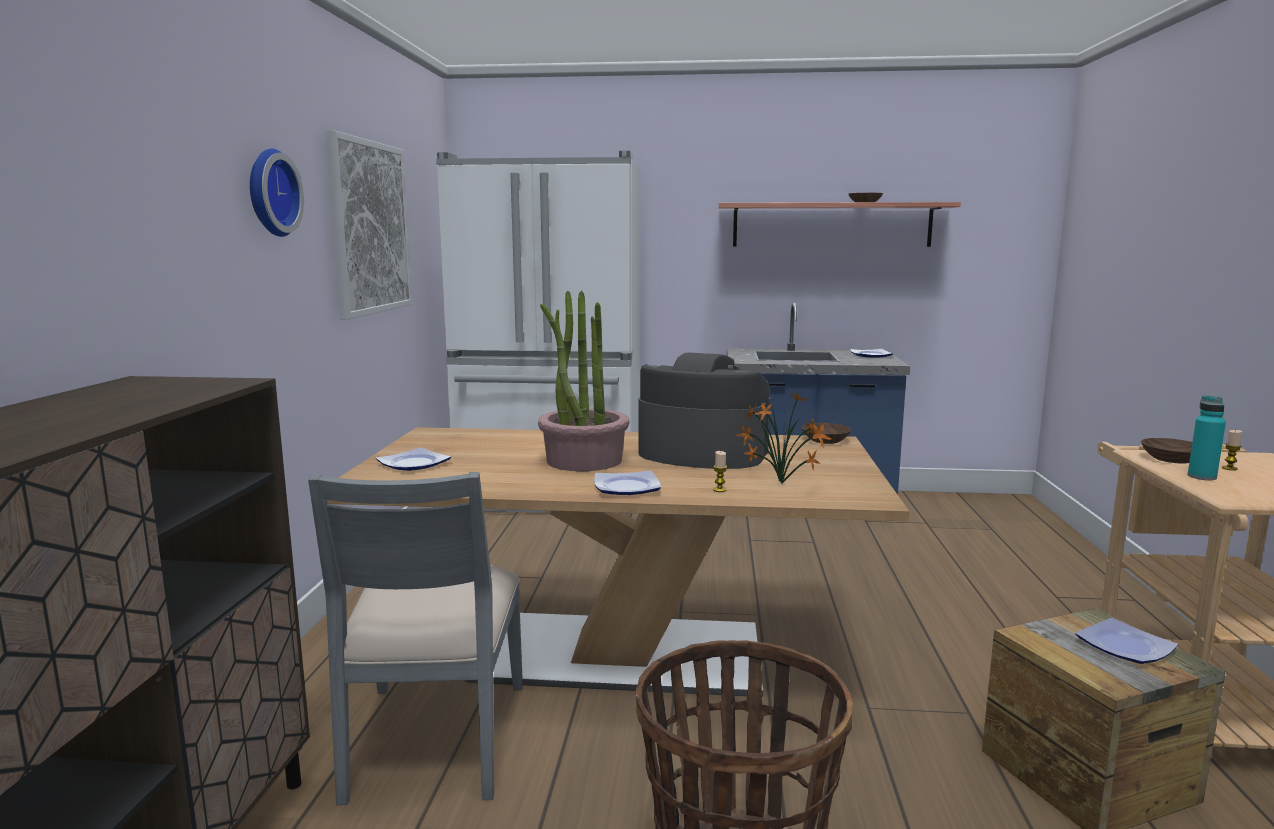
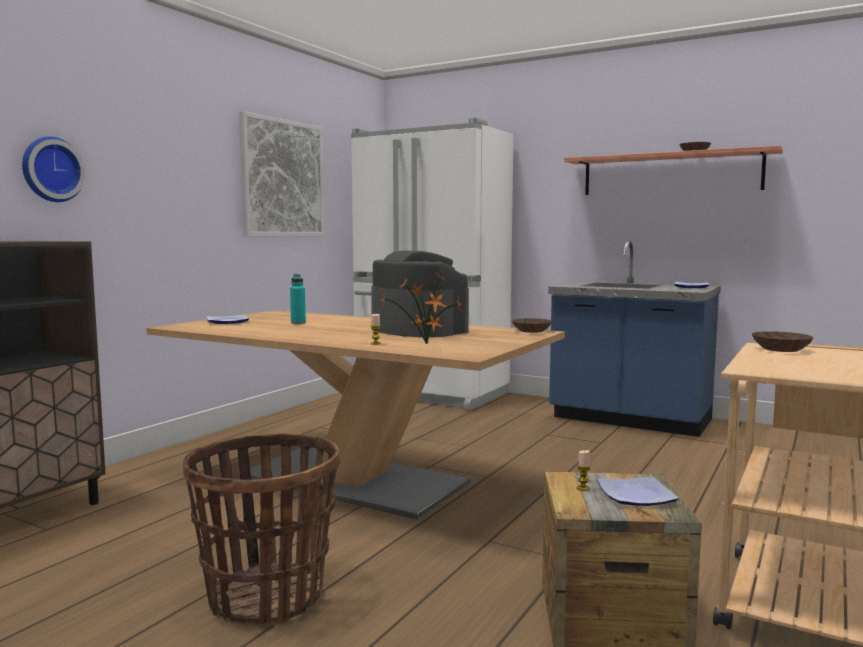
camera: 25 degrees right, 5 degrees down
(269, 193) = (178, 148): wall clock -> wall clock (51, 169)
(434, 739) = (188, 499): grey chair -> none
(583, 461) = (329, 327): potted plant -> none
(625, 488) = (318, 338): plate -> none
(1201, 477) = (769, 358): turquoise bottle -> turquoise bottle (298, 323)
(1229, 468) = (821, 357): candle -> candle (583, 488)

